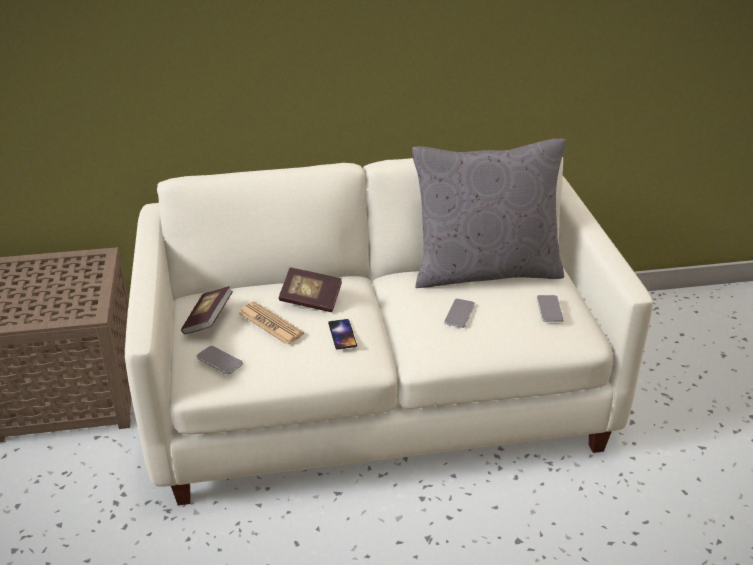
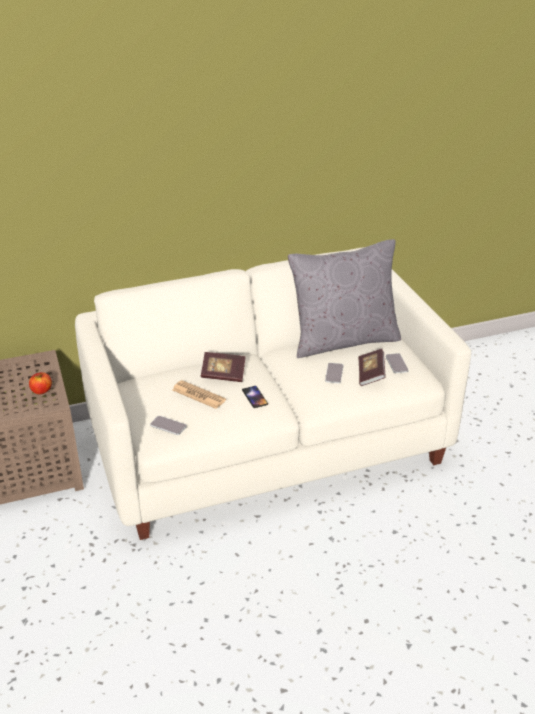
camera: 10 degrees left, 0 degrees up
(81, 297) = (41, 390): none -> apple
(208, 320) = (149, 397): book -> book (371, 374)

